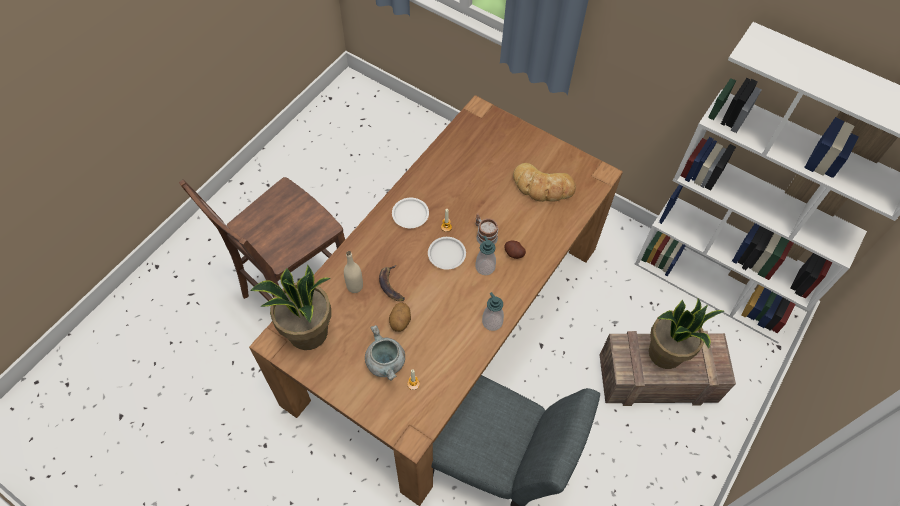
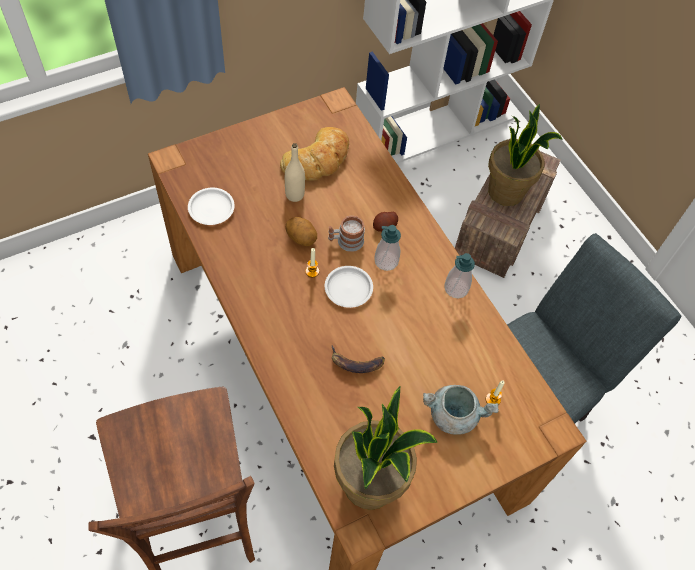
camera: 65 degrees left, 0 degrees up
(355, 286) = (335, 402): beige bottle -> beige bottle (294, 195)
(400, 322) = (409, 376): potato -> potato (301, 238)
(410, 215) = (272, 298): white plate -> white plate (211, 209)

